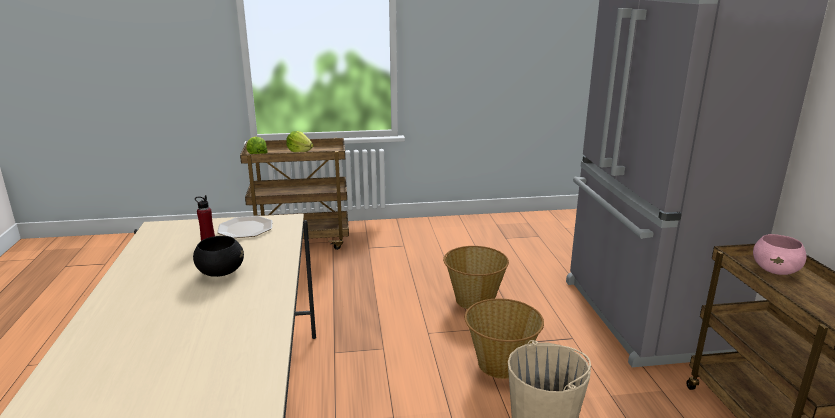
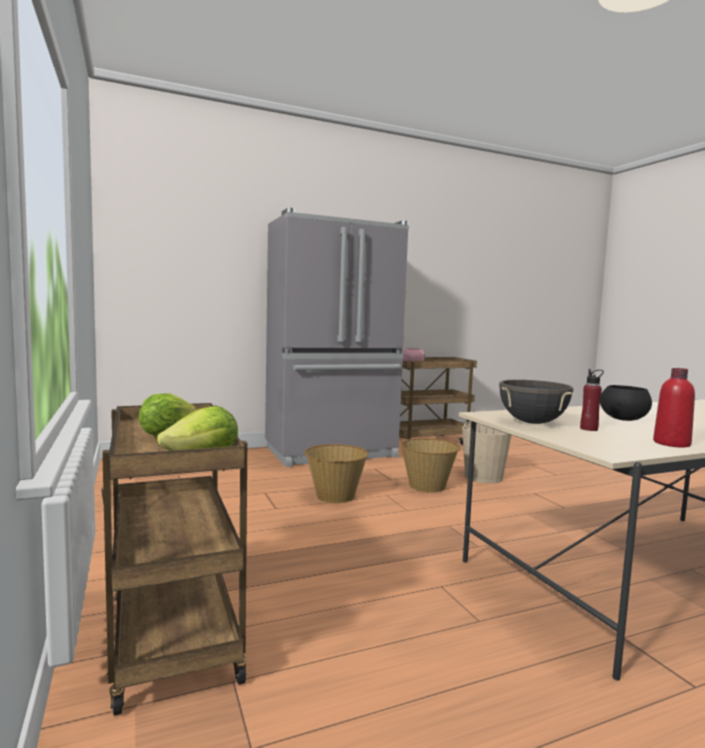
camera: 105 degrees left, 15 degrees down
(143, 256) = (671, 443): none -> red bottle
(245, 228) = (532, 423): plate -> black cooking pot

